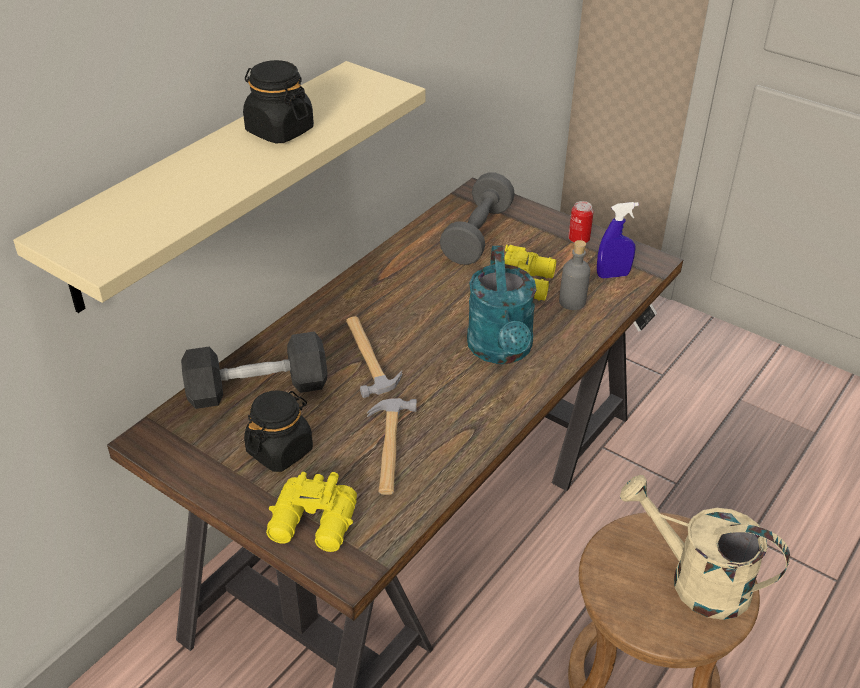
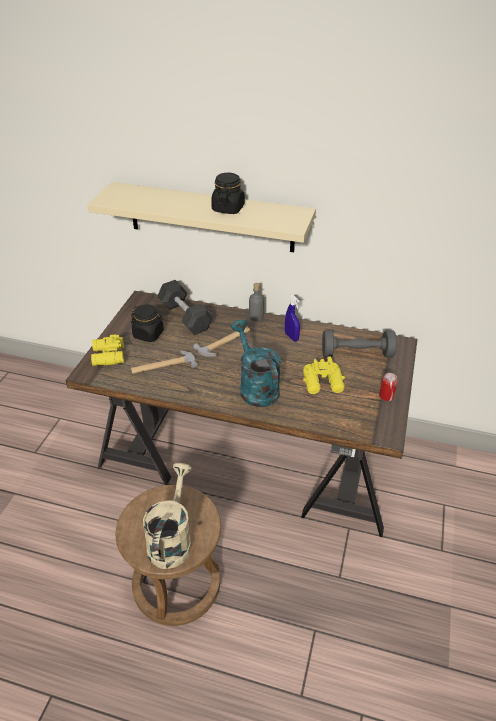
camera: 70 degrees right, 0 degrees up
(501, 351) = (255, 387): turquoise watering can -> turquoise watering can turned 90 degrees clockwise
(572, 302) = (318, 406): grey bottle -> grey bottle (256, 316)
(613, 275) = (358, 419): blue spray bottle -> blue spray bottle (291, 337)

